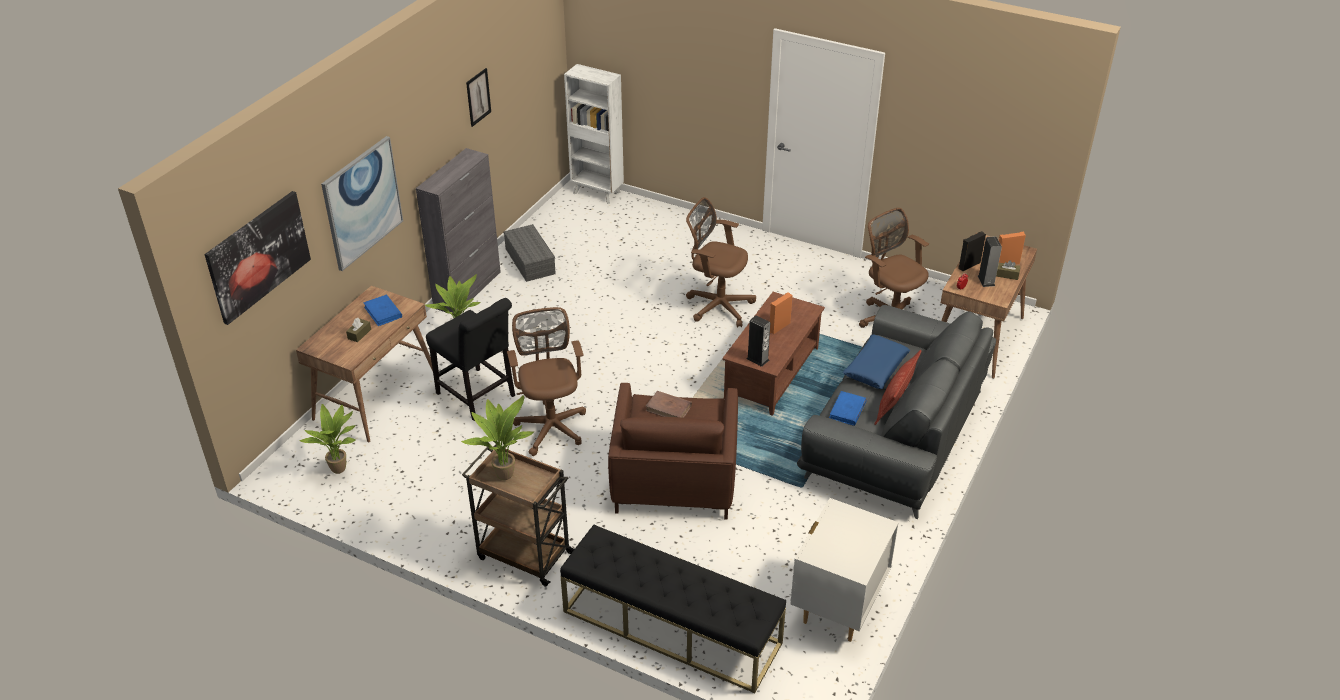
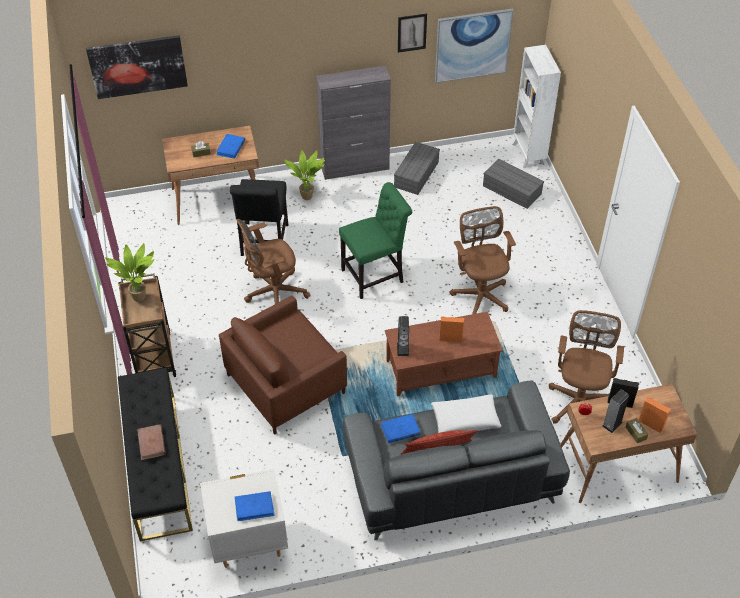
camera: 50 degrees right, 10 degrees up
(341, 470) = (145, 230): potted plant -> none
(362, 202) = (254, 66): picture -> picture (472, 45)
(551, 425) = (273, 293): brown office chair -> brown office chair turned 150 degrees counterclockwise
(616, 350) = (375, 275): none -> green chair
(625, 223) = (513, 190): none -> grey storage box
(669, 408) = (298, 334): brown book -> brown book (151, 443)
(863, 534) = (254, 507): none -> blue book
(875, 368) = (465, 419): blue pillow -> white pillow

